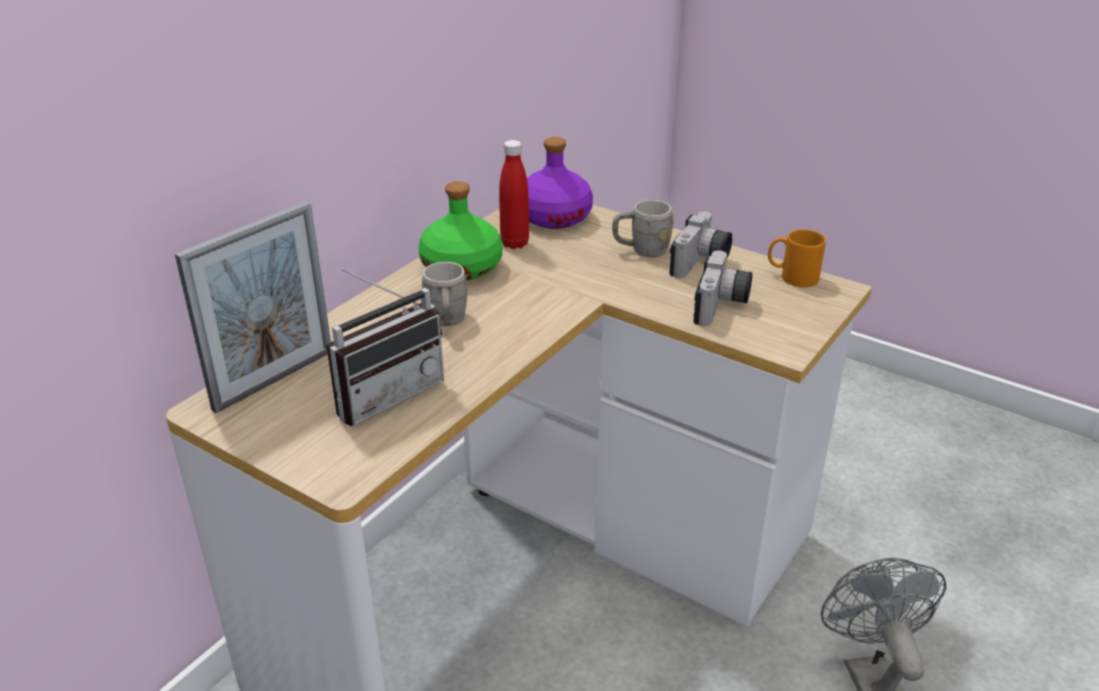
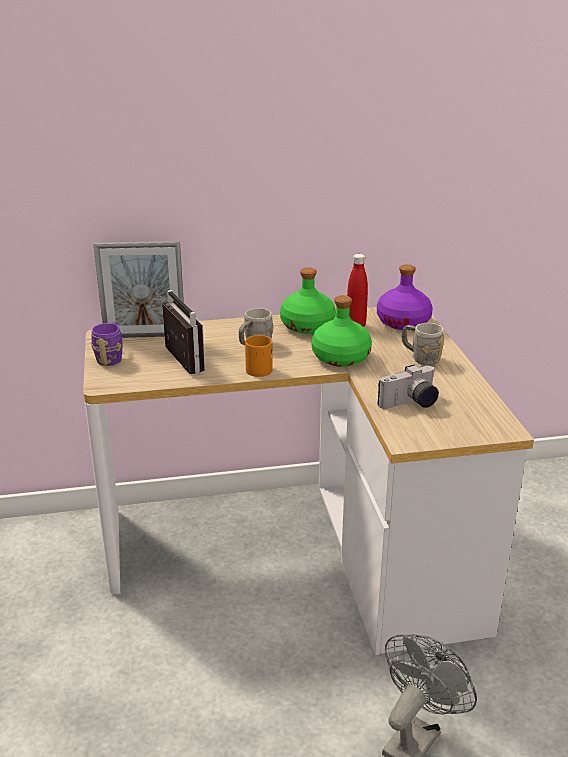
camera: 45 degrees right, 5 degrees down
(280, 435) = (111, 357): none -> purple mug
(385, 393) = (176, 361): radio -> radio turned 120 degrees counterclockwise
(564, 288) = (340, 357): none -> green bottle
(701, 263) = (444, 379): camera -> none
(791, 277) = (487, 410): orange mug -> orange mug (256, 368)

